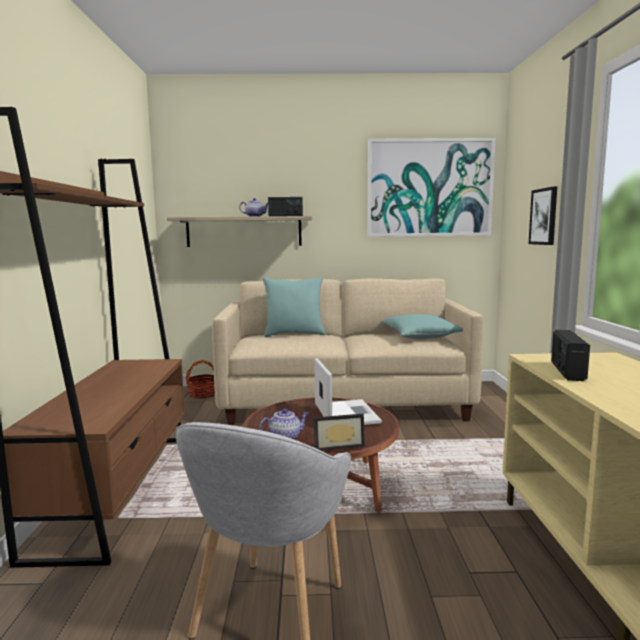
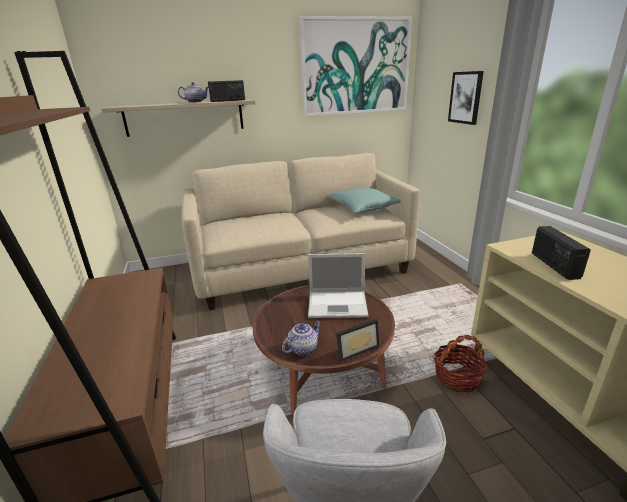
camera: 15 degrees left, 15 degrees up
(203, 394) = (170, 276): basket -> basket (457, 377)
(294, 334) = (253, 217): turquoise pillow -> none
(345, 413) = (338, 304): laptop -> laptop turned 120 degrees clockwise

